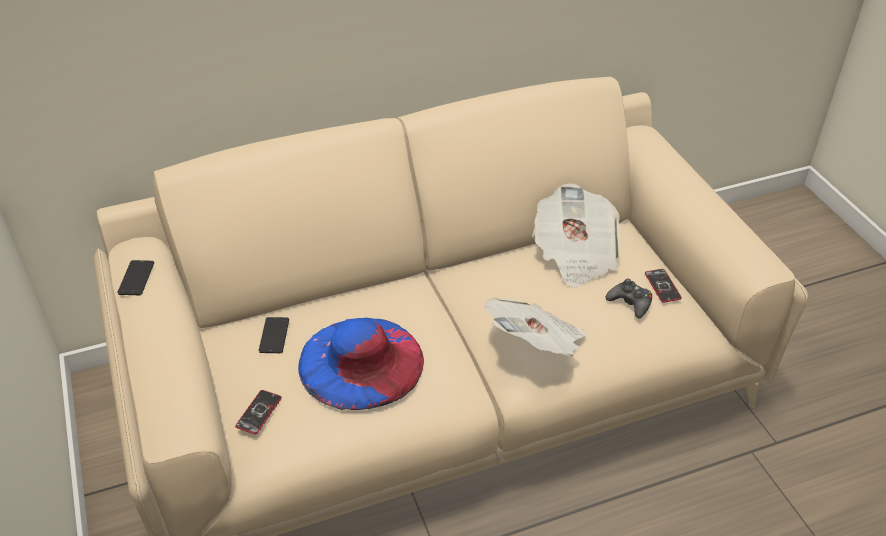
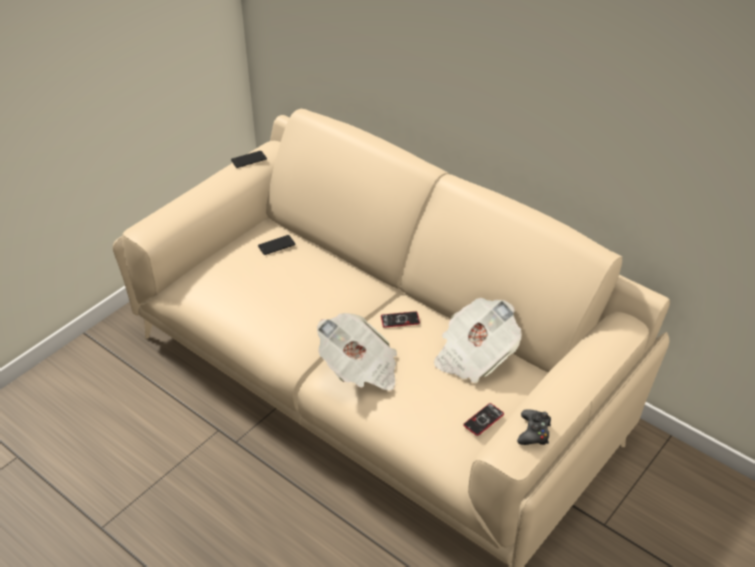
camera: 60 degrees right, 0 degrees up
(259, 412) = (211, 268): phone -> phone (400, 320)
(361, 362) = (280, 291): blue hat -> none
(630, 303) = (446, 406): black game controller -> black game controller (534, 432)

